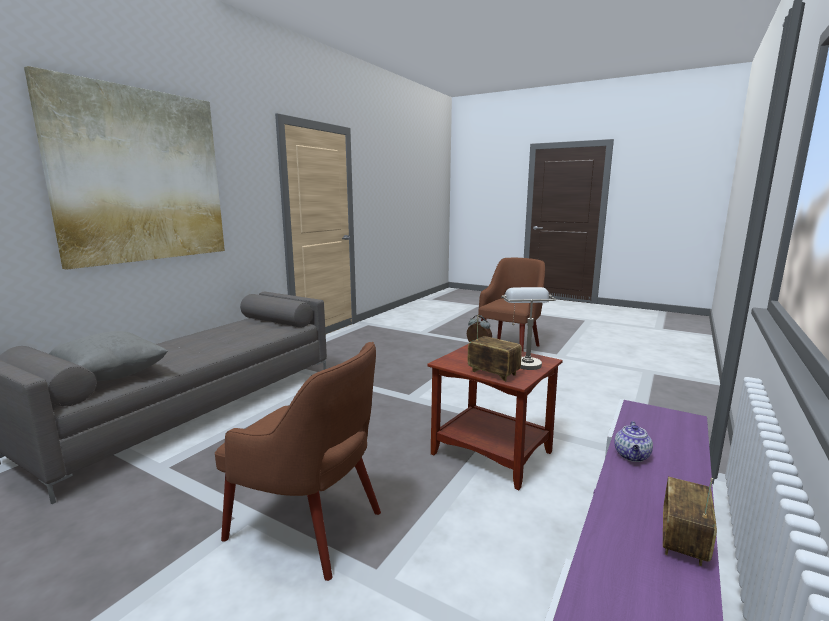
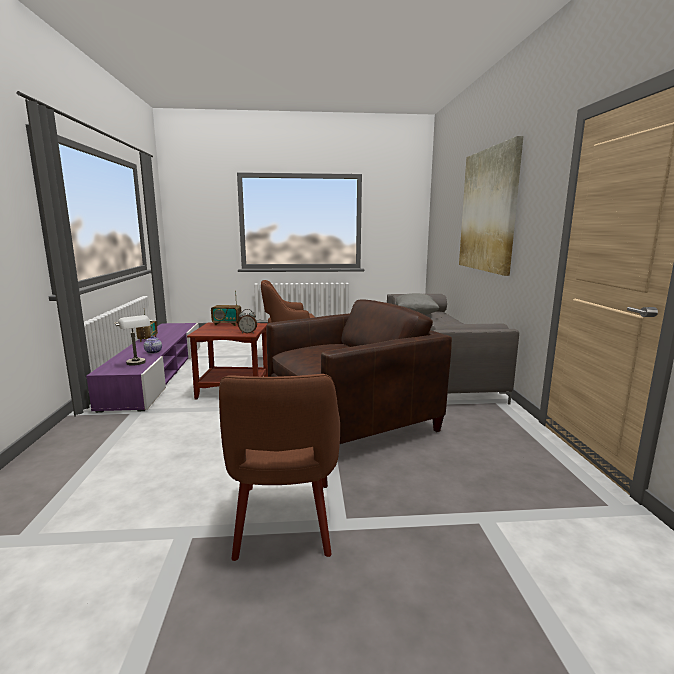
camera: 145 degrees right, 0 degrees up
(409, 378) = (351, 420): none -> brown armchair
(523, 361) = (212, 331): grey table lamp -> grey table lamp (138, 364)

